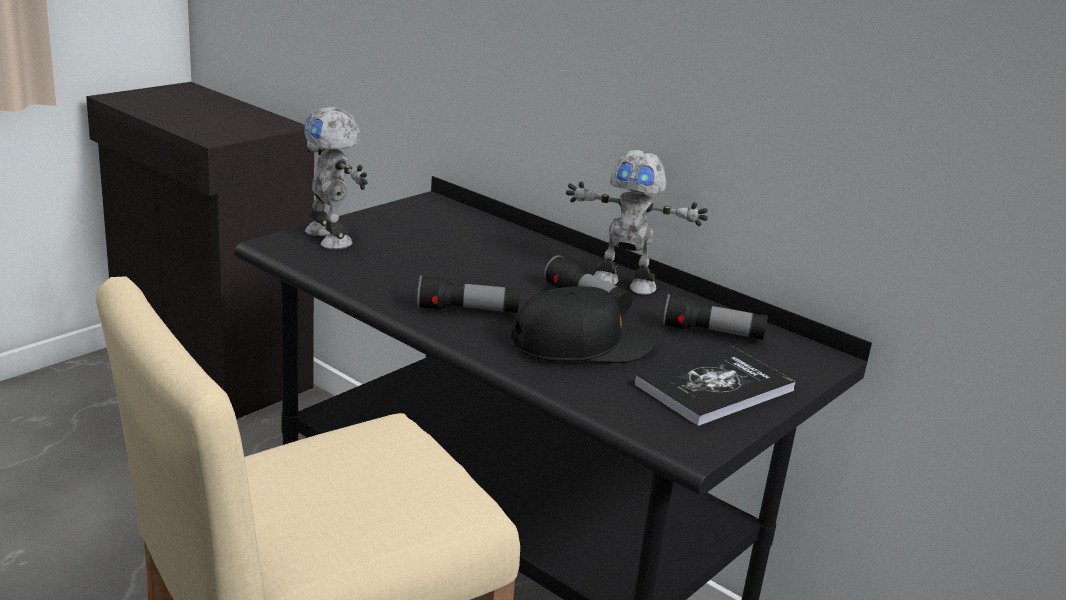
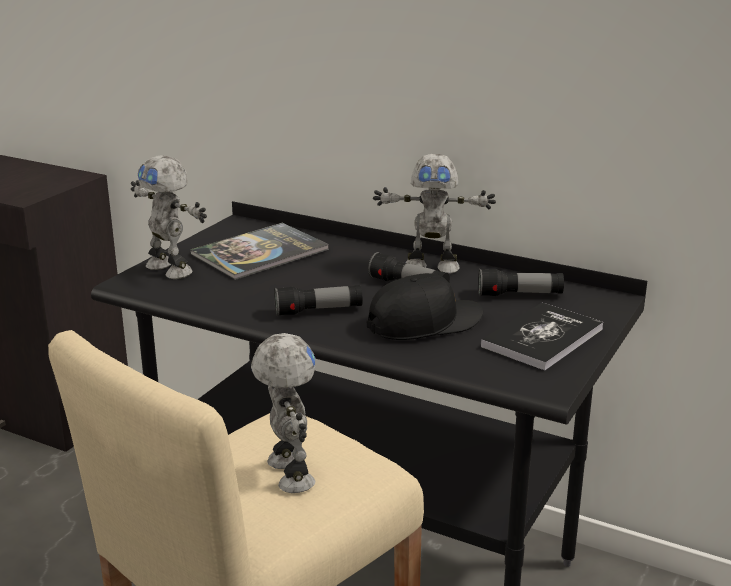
camera: 10 degrees left, 0 degrees up
(362, 489) = (287, 474): none -> toy robot
(438, 236) = (260, 253): none -> book

